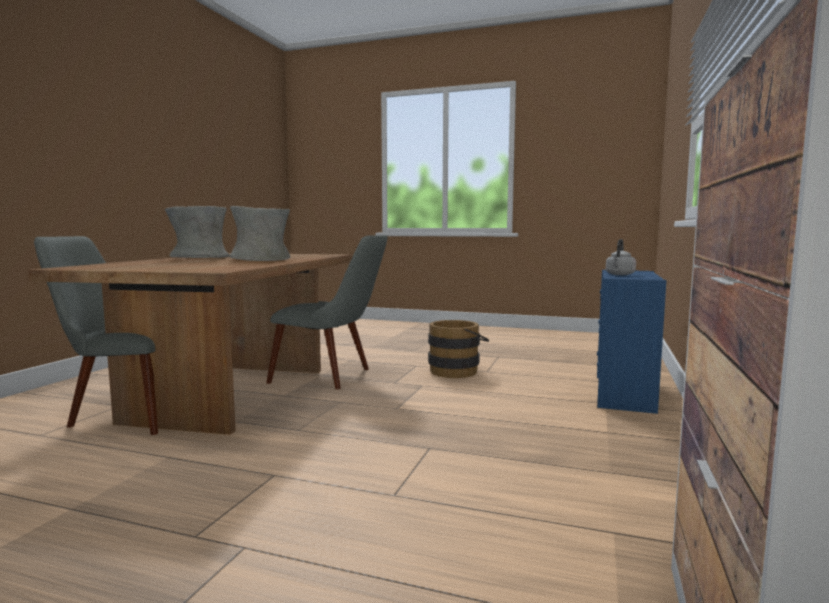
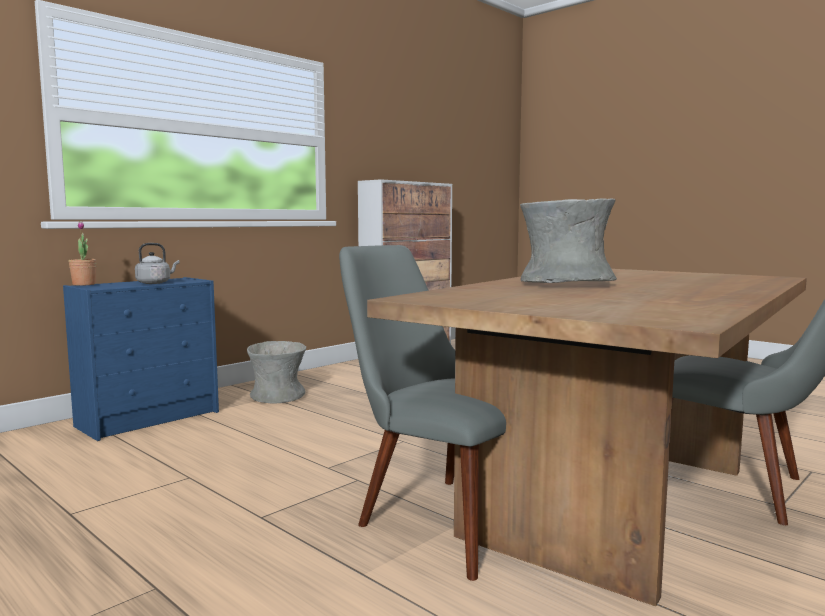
camera: 155 degrees left, 0 degrees up
(199, 259) = (679, 291): grey vase -> grey vase (277, 396)
(457, 371) = (225, 488): brown bucket -> none
(643, 271) = (84, 284): none -> potted plant

